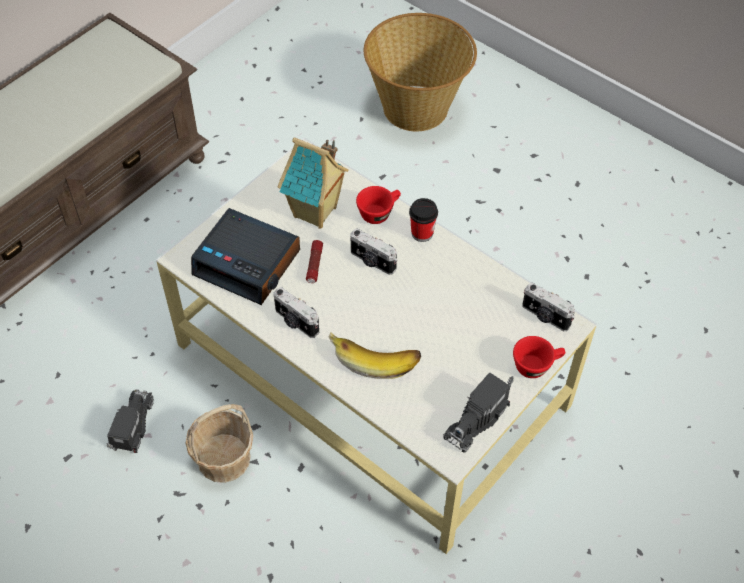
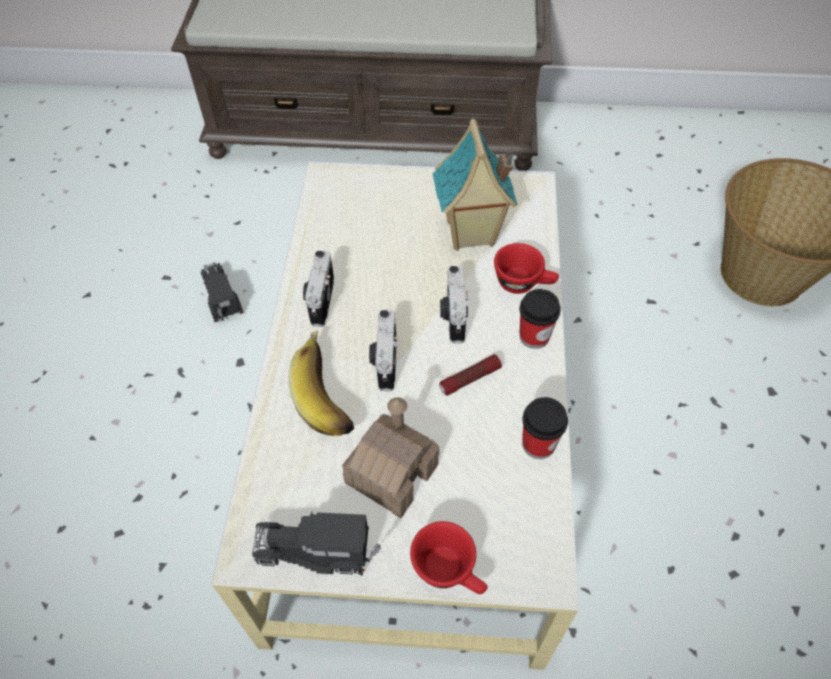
camera: 55 degrees right, 0 degrees up
(132, 428) = (222, 299): toy truck -> toy truck turned 90 degrees counterclockwise
(223, 458) = (237, 381): basket -> none
(248, 263) = (361, 223): alarm clock -> none
(314, 265) = (404, 272): flashlight -> flashlight (470, 379)
(456, 357) = (391, 473): none -> toy house
(493, 278) = (538, 444): none -> cup
(545, 316) = (533, 537): camera -> camera (385, 361)

